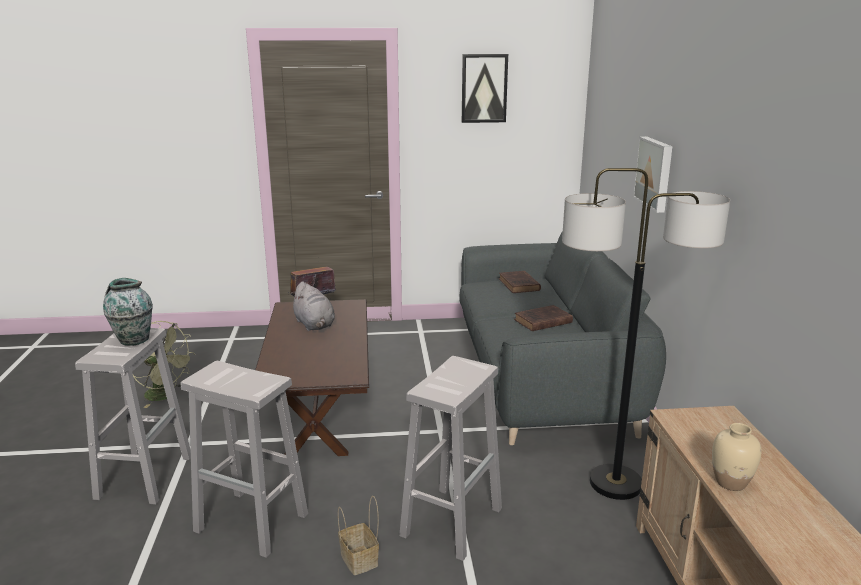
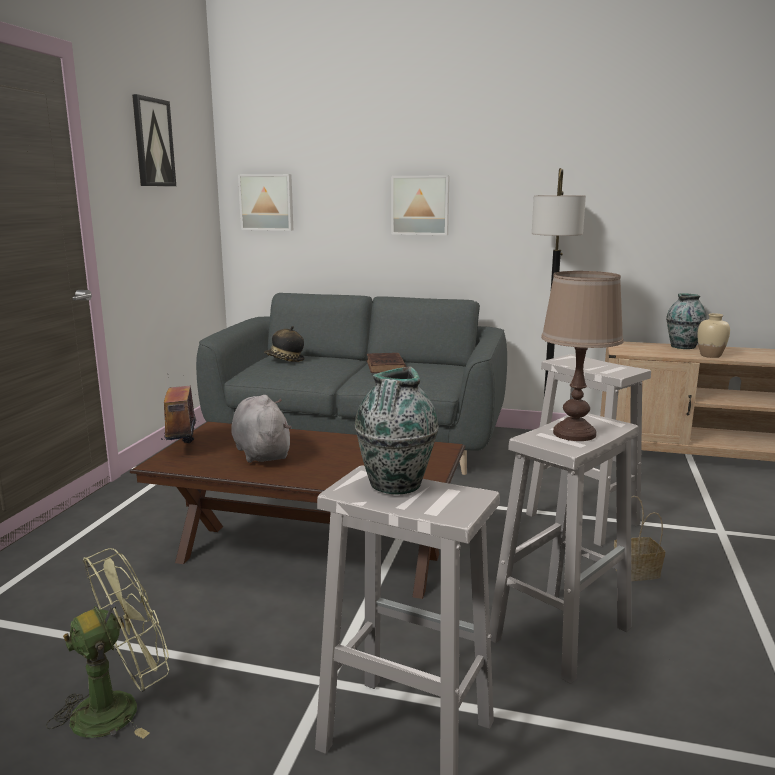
camera: 70 degrees left, 5 degrees down
(230, 379) = (575, 434): none -> brown table lamp
(314, 325) = (261, 452): grey plush toy -> grey plush toy turned 105 degrees counterclockwise
(519, 285) = (284, 360): brown book -> hat
(597, 141) = (267, 202): none -> picture
(768, 461) = (683, 346): none -> vase

